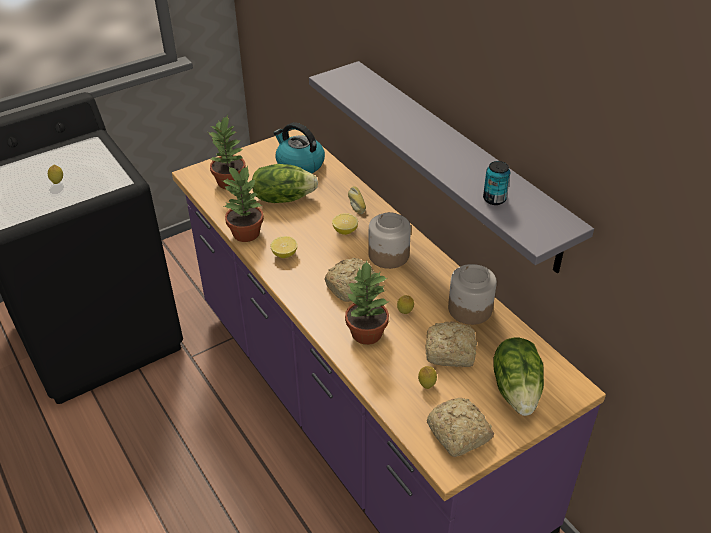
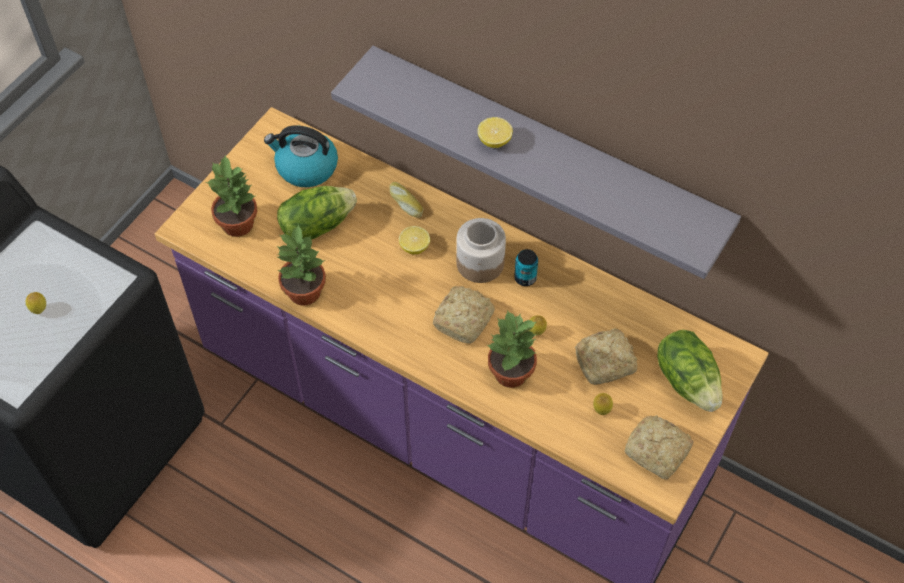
camera: 25 degrees left, 15 degrees up
(284, 254) = (366, 304): lemon -> lemon (494, 141)
(469, 308) = (598, 302): jar -> none
(494, 199) = (631, 211): can -> can (525, 278)

